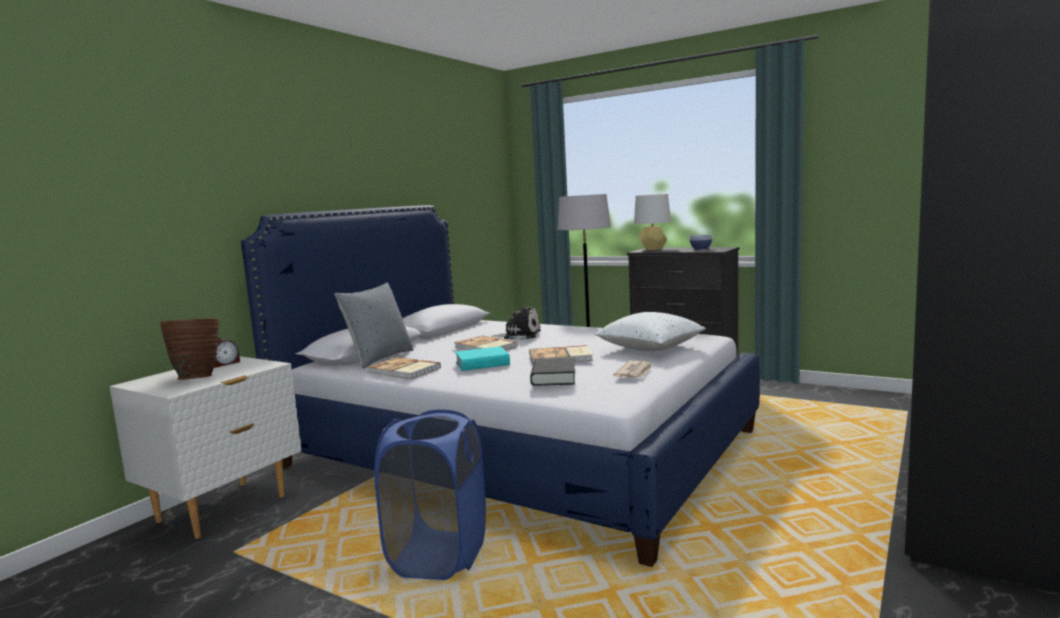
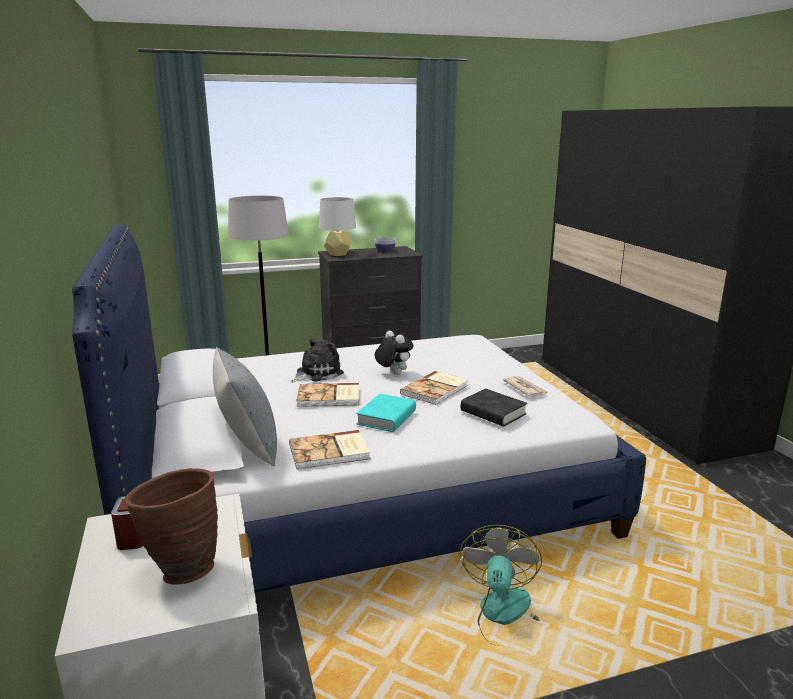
camera: 50 degrees left, 10 degrees up
(438, 555) = (505, 617): blue laundry basket -> fan
(567, 345) = (393, 374): none -> plush toy
(650, 348) = (466, 360): white pillow -> none

